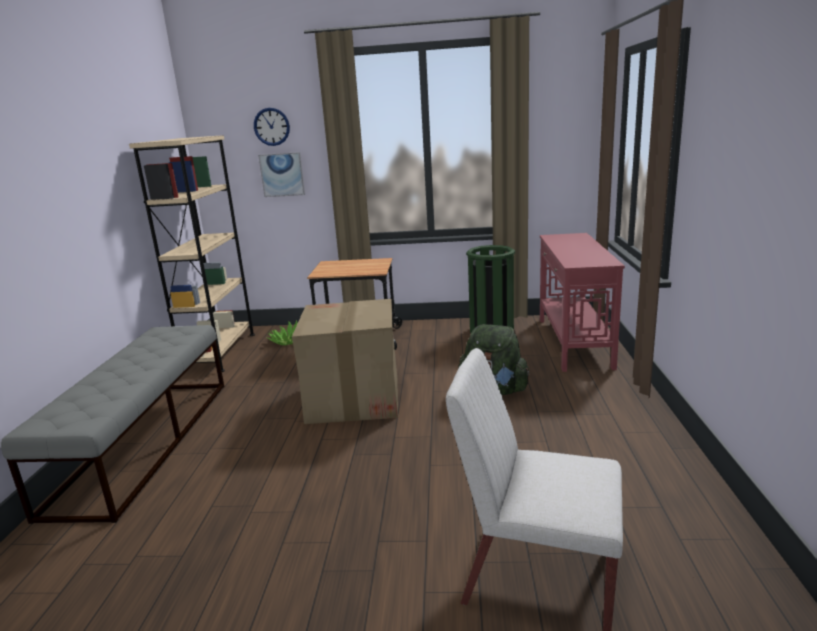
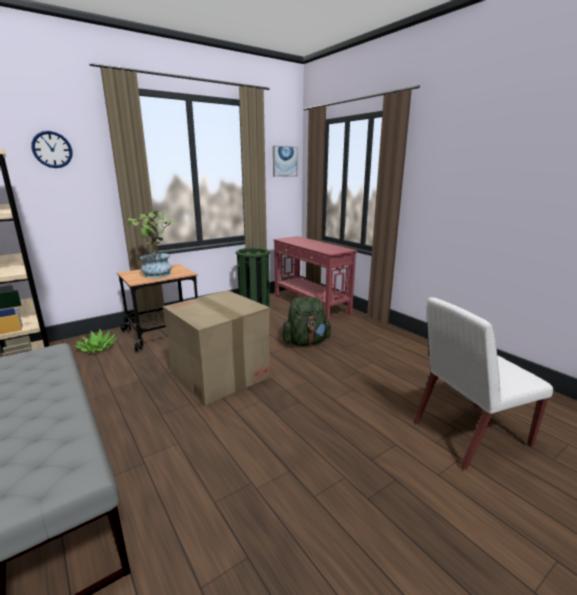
camera: 40 degrees left, 0 degrees up
(282, 174) = (66, 196): picture -> picture (284, 161)
(348, 269) = (158, 275): none -> potted plant

